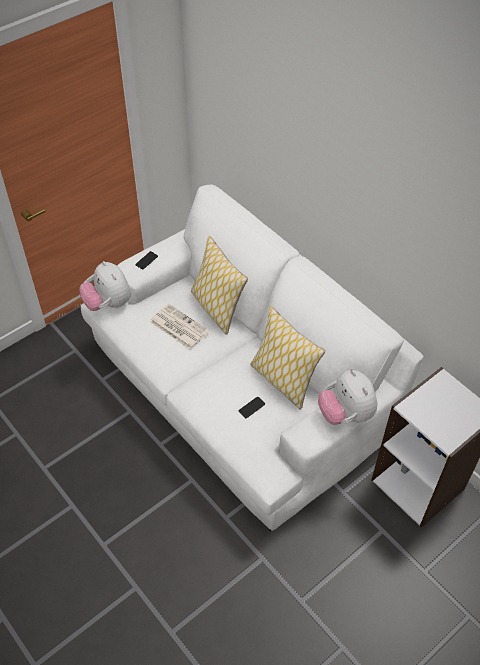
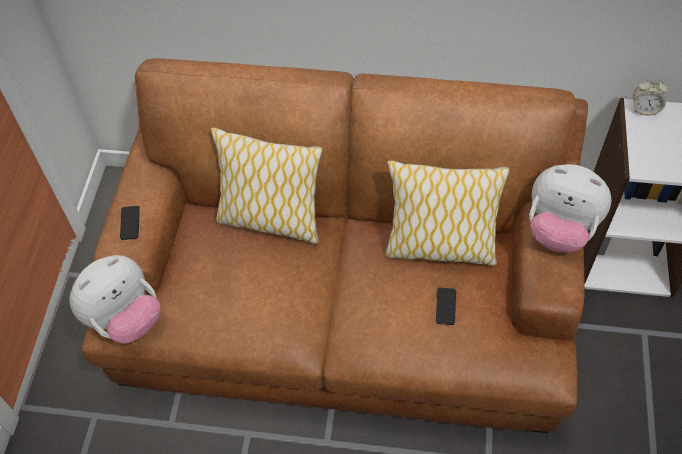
camera: 40 degrees left, 5 degrees up
(108, 304) = (125, 318): plush toy -> plush toy turned 60 degrees counterclockwise
(178, 326) = (252, 278): newspaper -> none
(240, 387) = (344, 298): white sofa -> brown sofa
(447, 382) = (644, 109): none -> alarm clock

